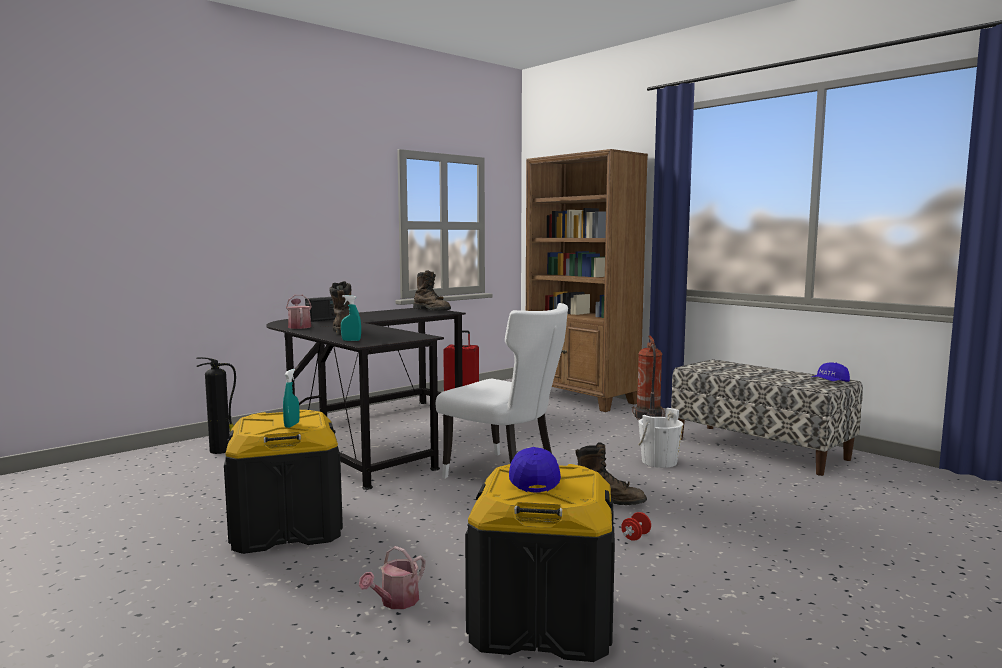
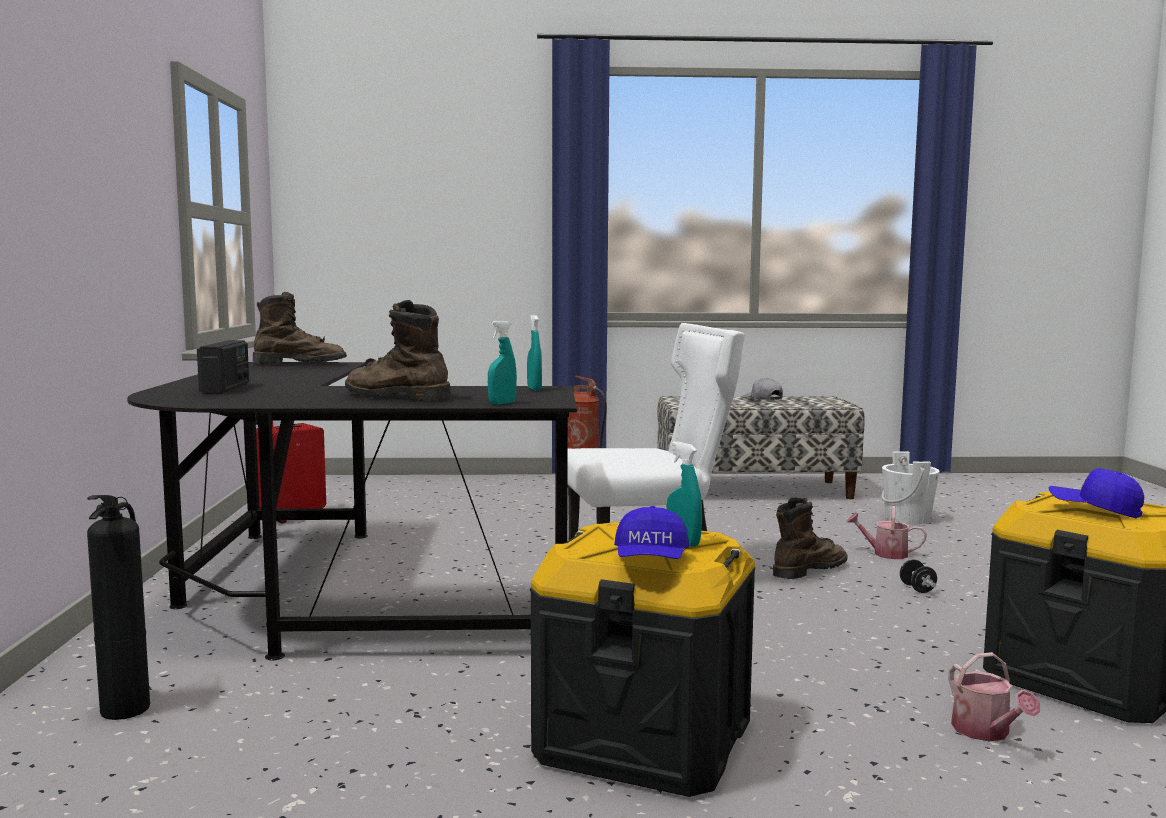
camera: 50 degrees left, 0 degrees up
(299, 326) = (262, 401): watering can -> watering can (885, 553)
(414, 336) = (534, 389): none -> turquoise spray bottle
(581, 398) = (451, 483): brown bookcase -> none
(636, 536) = (917, 589): red dumbbell -> black dumbbell
(659, 462) = (728, 523): white bucket -> white bucket (907, 518)
(780, 373) = (763, 399): none -> grey cap
(829, 382) = (827, 400): blue cap -> blue cap (651, 560)

